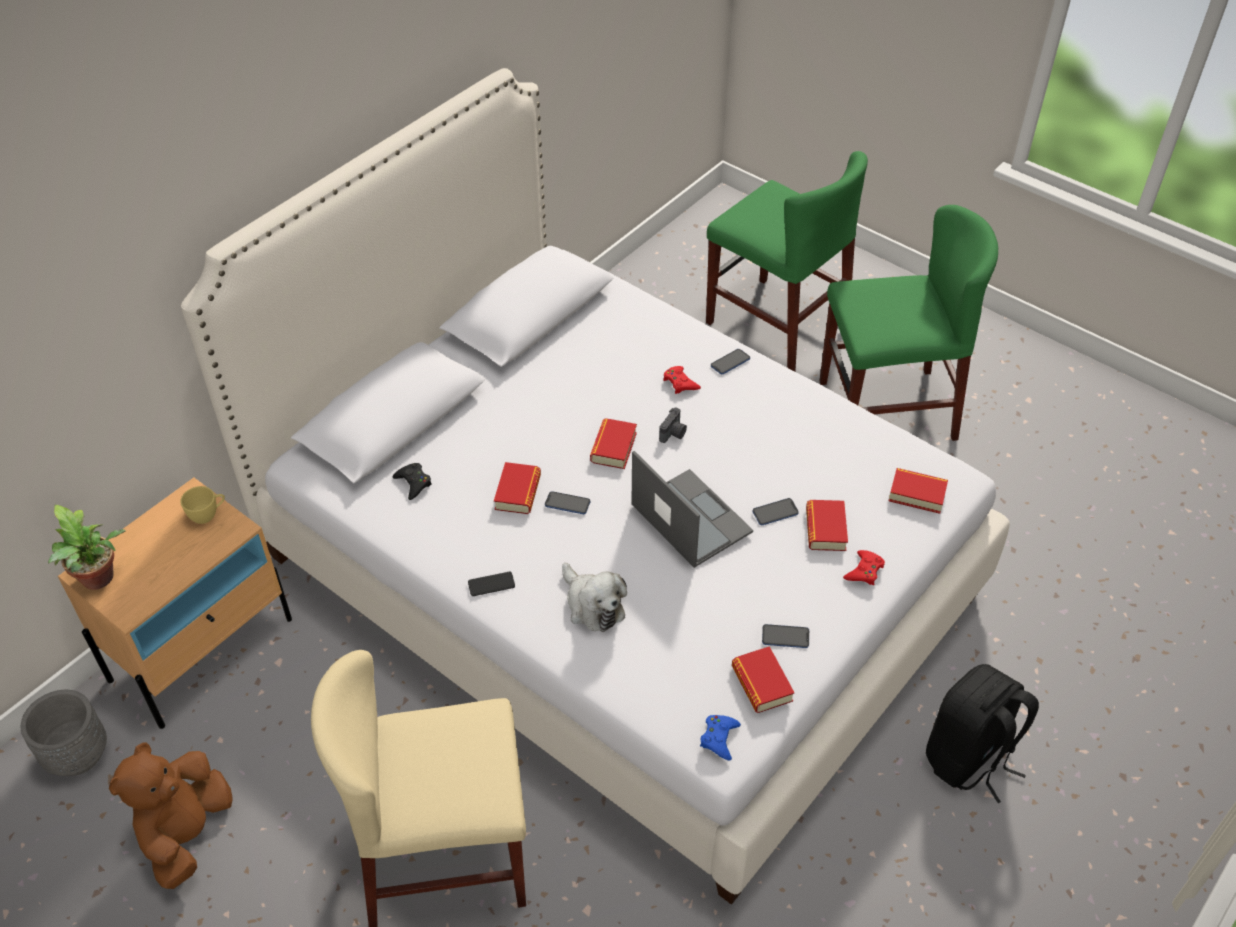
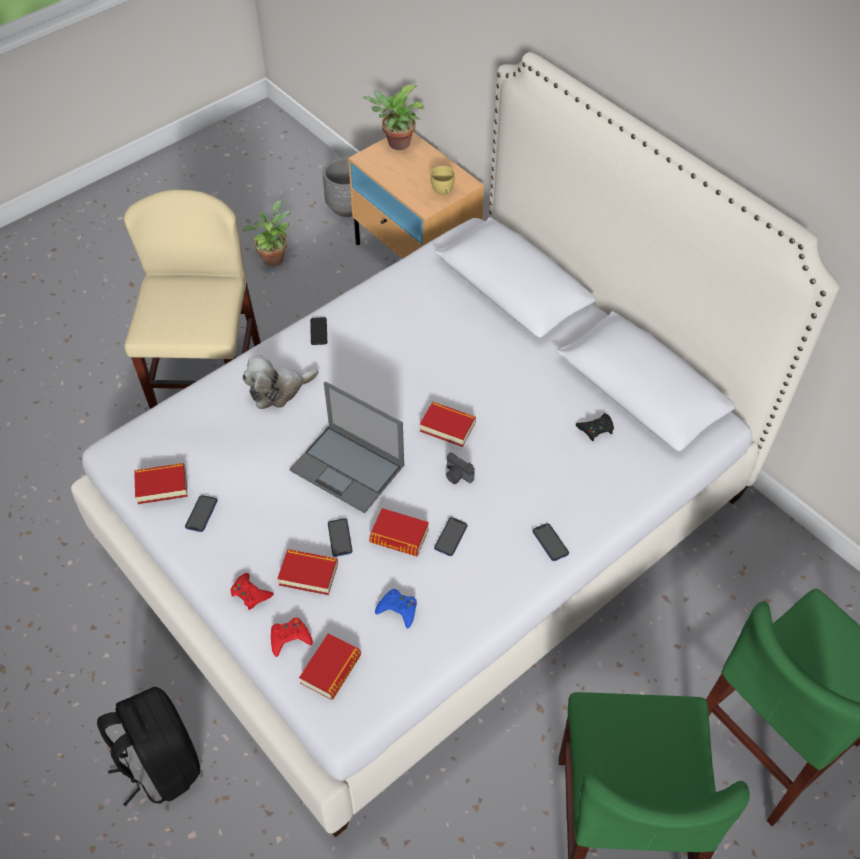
camera: 100 degrees right, 5 degrees up
(186, 833) = (273, 257): brown plush toy -> potted plant
(413, 483) = (436, 293): black game controller -> black game controller (596, 429)
(518, 492) = (410, 356): book -> book (399, 536)
(567, 504) = (388, 386): phone -> phone (451, 537)
(680, 383) = (525, 493): red game controller -> red game controller (289, 638)
(689, 517) = (348, 468): laptop -> laptop turned 60 degrees clockwise
(719, 738) = (127, 450): blue game controller -> blue game controller (398, 609)

